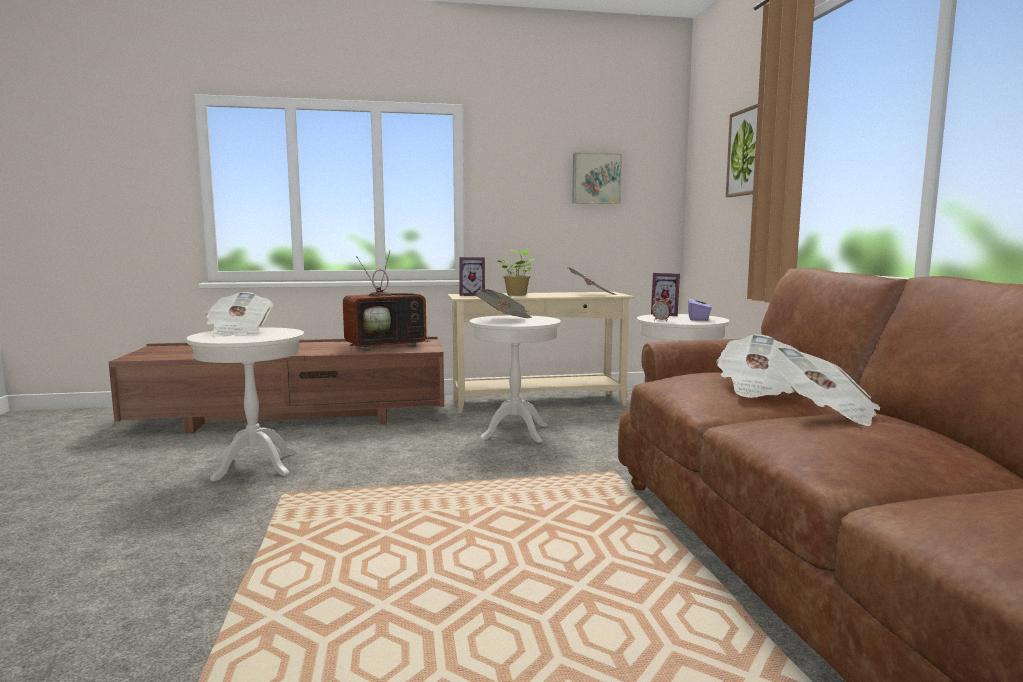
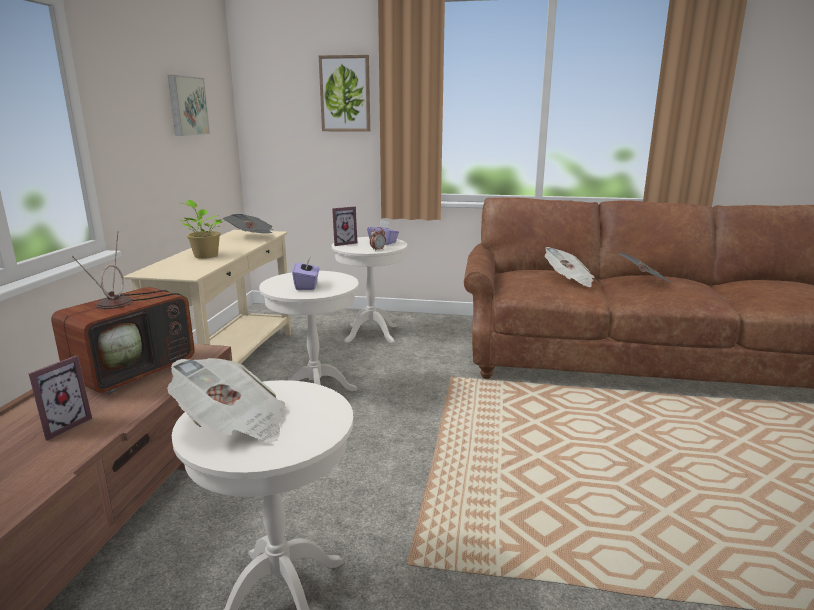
camera: 70 degrees left, 10 degrees up
(387, 345) = (134, 371): television -> television turned 45 degrees clockwise
(473, 295) = (173, 269): picture frame -> picture frame (62, 426)
(505, 320) = (307, 286): newspaper -> purple tissue box

